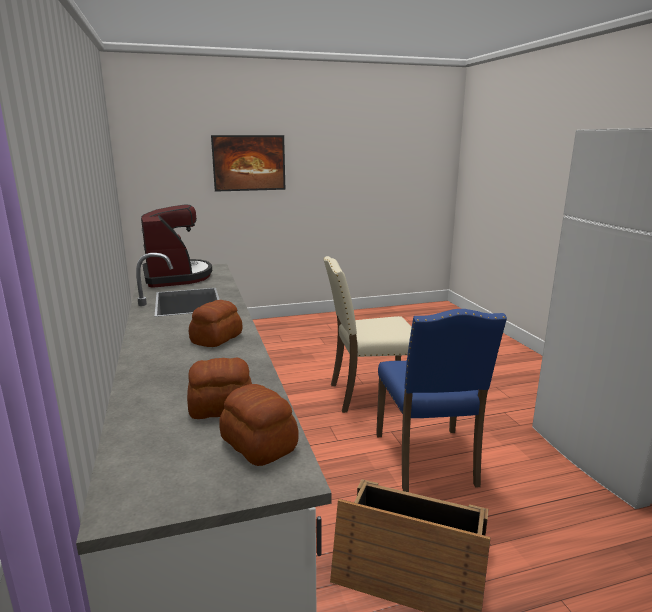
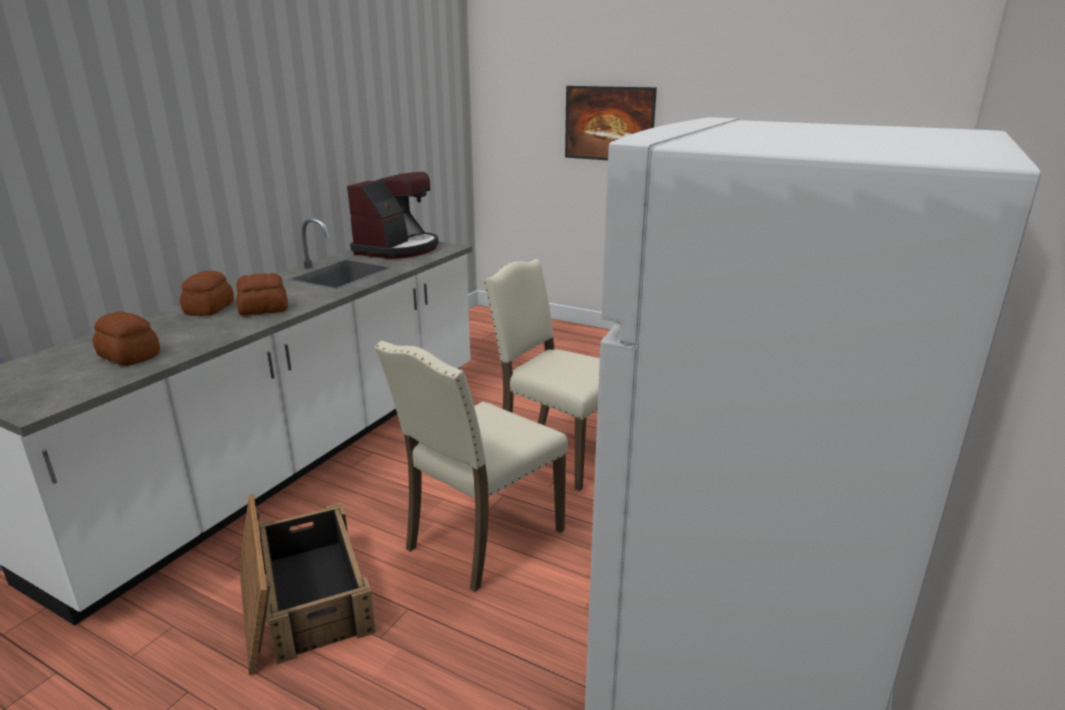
camera: 45 degrees right, 5 degrees up
(258, 445) = (76, 385): bread -> bread (208, 309)
(428, 460) = (480, 539): blue chair -> beige chair

